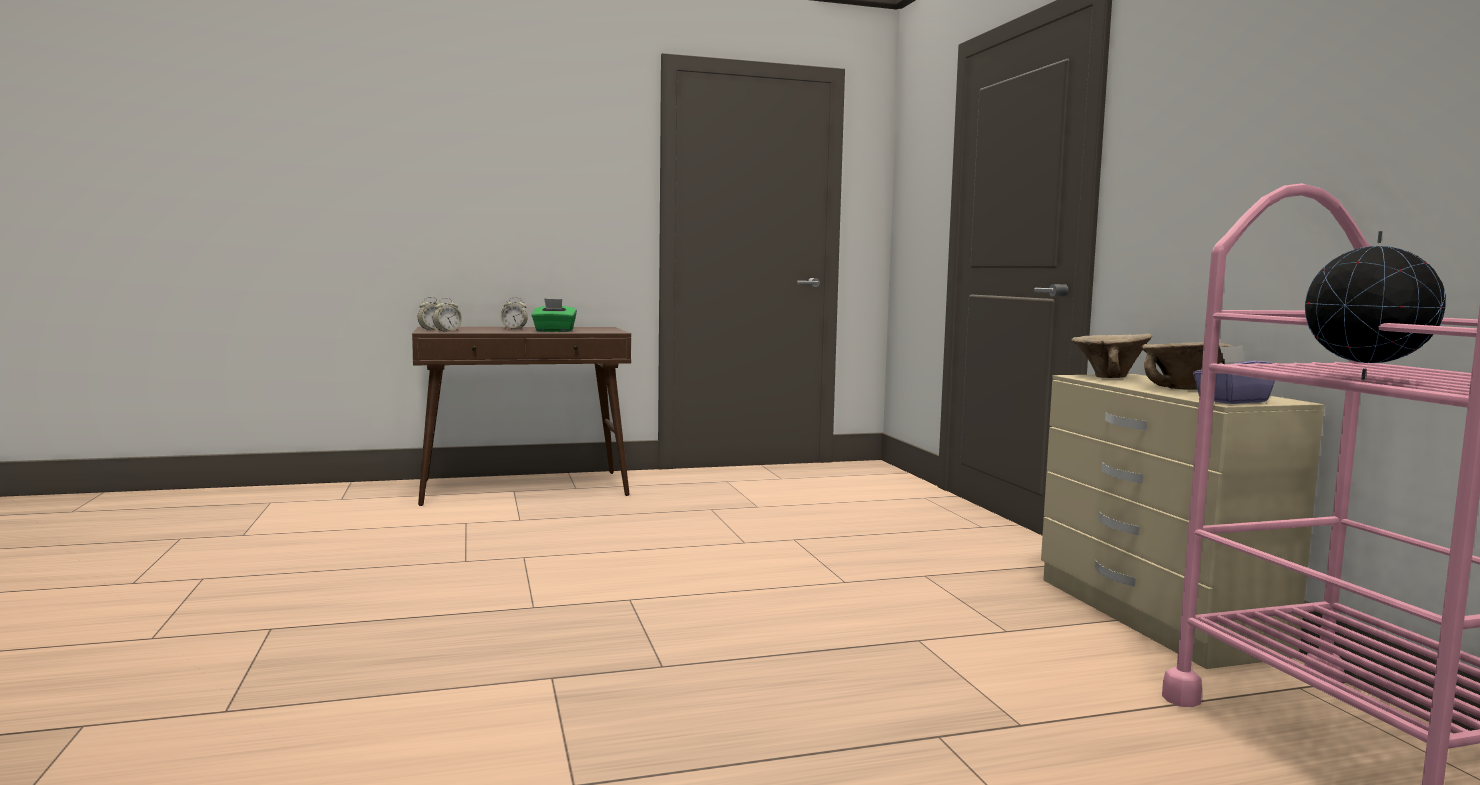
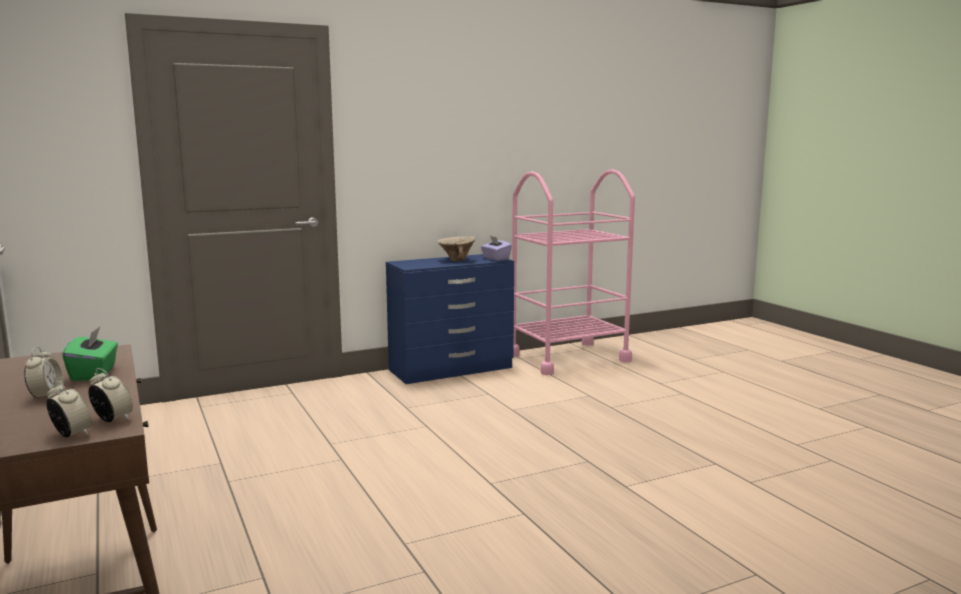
camera: 100 degrees left, 5 degrees up
(1107, 377) = (411, 264): beige bowl -> none
(1154, 615) = (452, 369): beige dresser -> blue dresser
(1365, 379) = (590, 238): globe -> none

